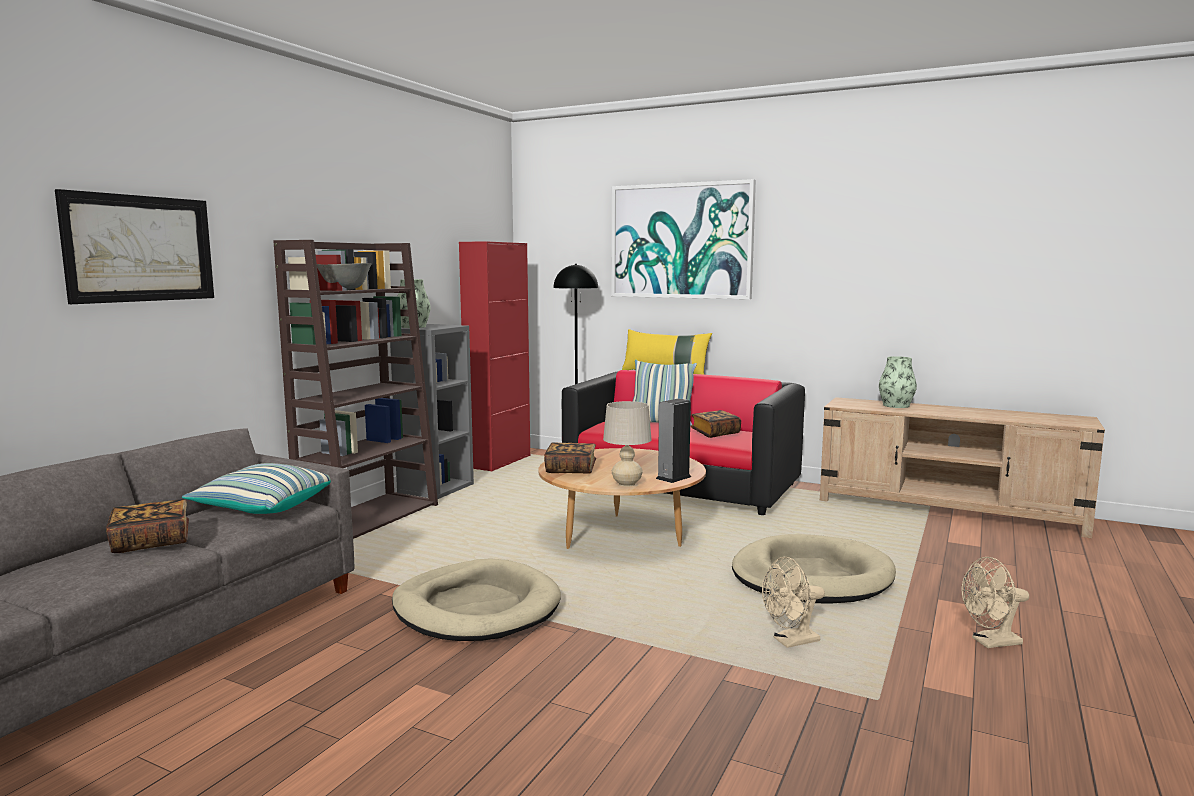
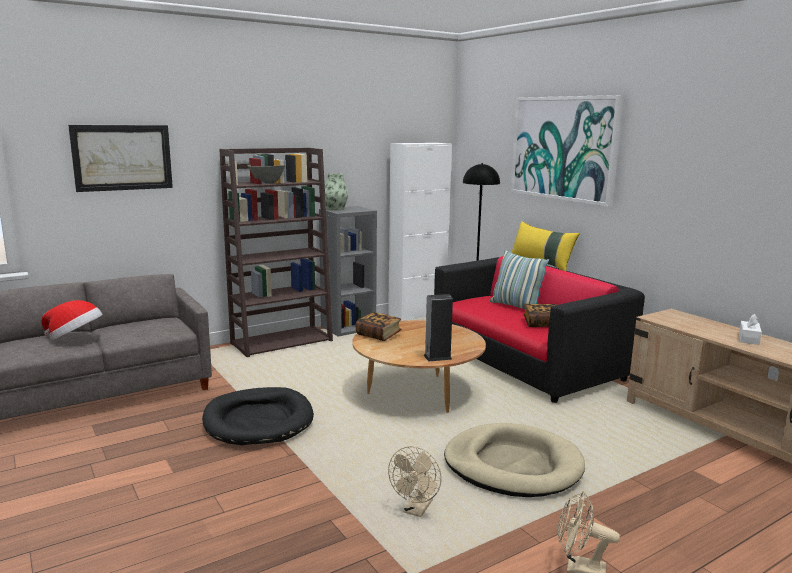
camera: 30 degrees right, 5 degrees up
(151, 542) = (75, 338): book -> hat
(263, 507) = (156, 327): pillow -> none
(476, 607) = (258, 420): beige dog bed -> black dog bed
(499, 462) = (417, 314): red cabinet -> white cabinet
(627, 484) = (395, 355): beige table lamp -> none
(790, 642) = (416, 510): beige fan -> beige fan turned 75 degrees counterclockwise
(896, 405) = (712, 327): vase -> none
(937, 409) = (748, 339): none -> white tissue box

